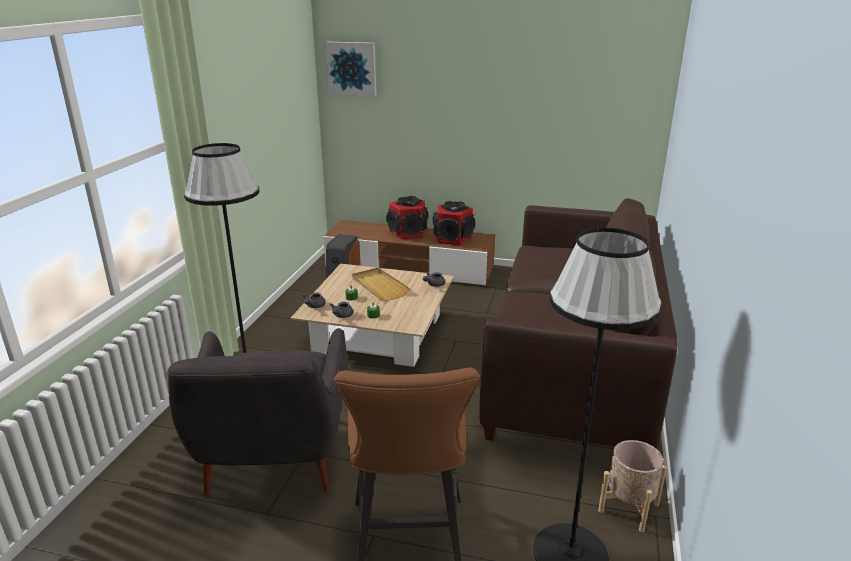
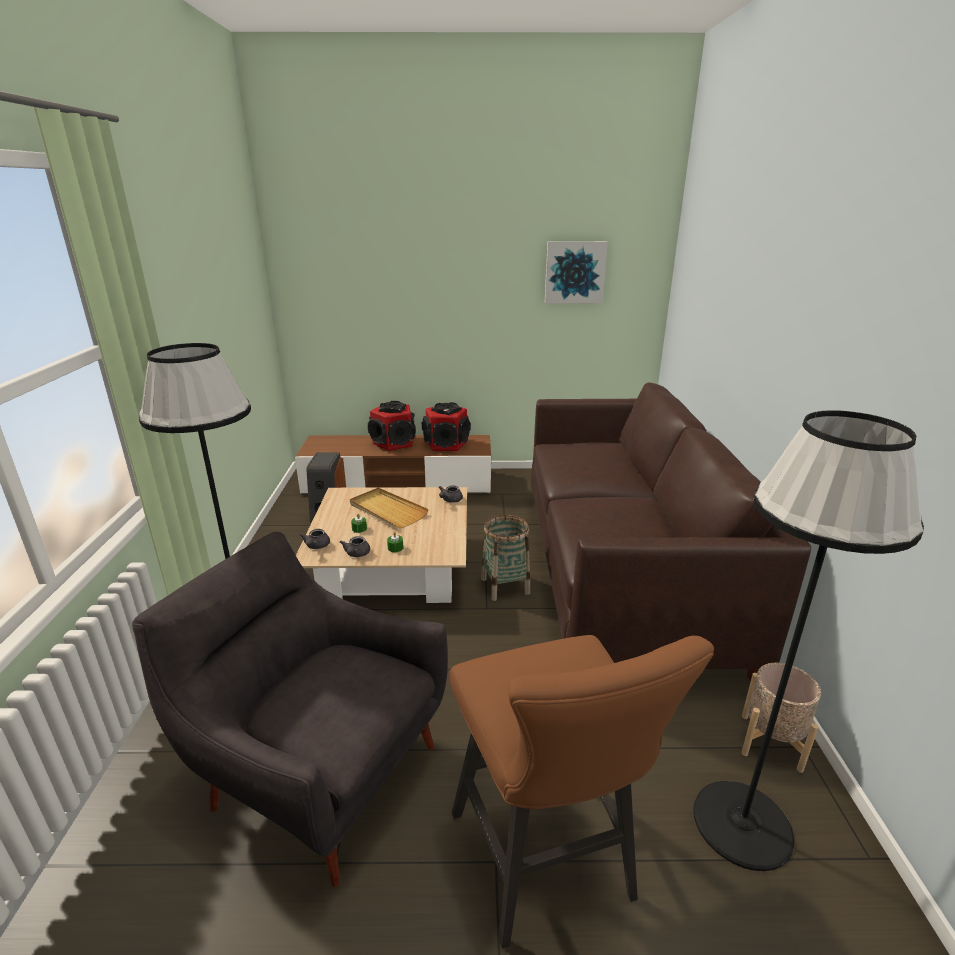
camera: 15 degrees left, 0 degrees up
(274, 460) = (319, 772): grey armchair -> grey armchair turned 135 degrees clockwise
(351, 68) = (310, 256): picture -> picture (575, 272)
(464, 361) = (505, 586): none -> basket

